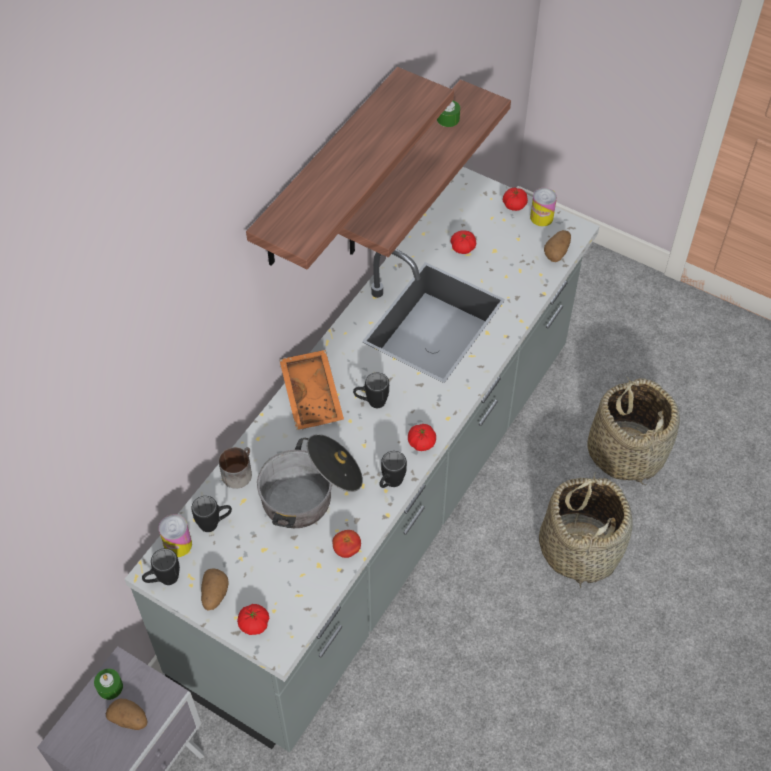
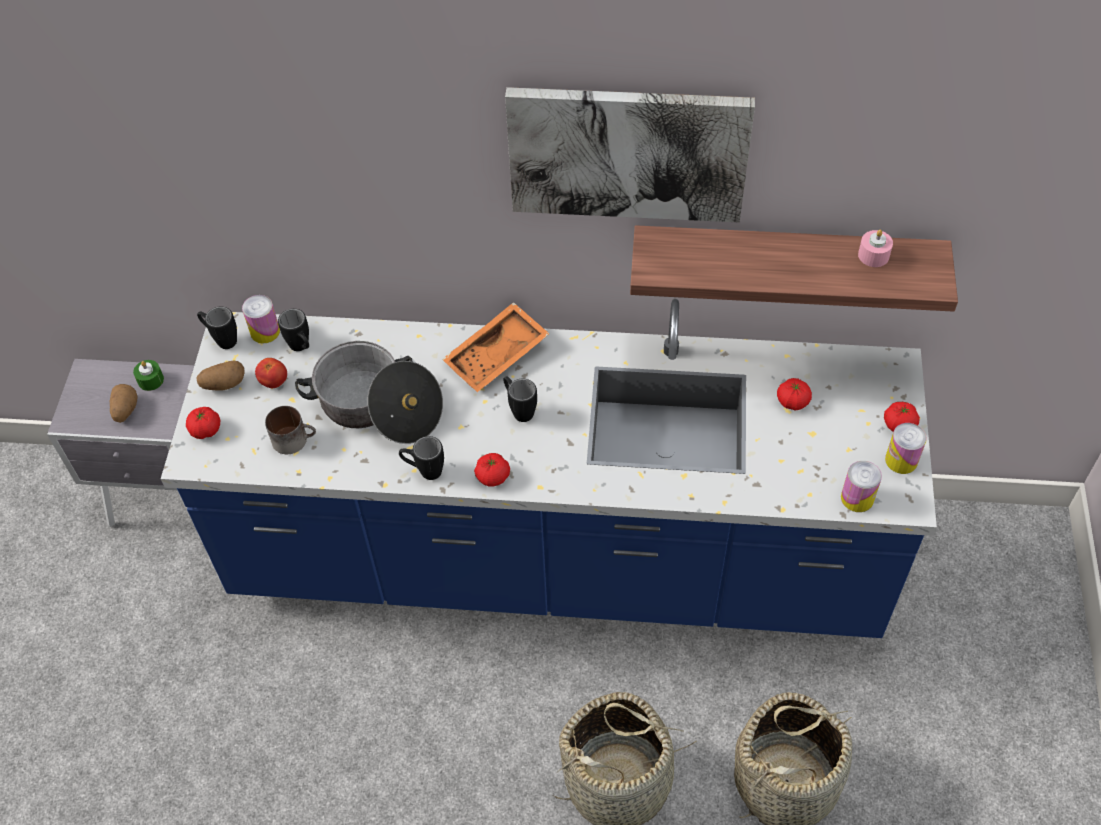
camera: 65 degrees right, 0 degrees up
(238, 471) = (370, 338): mug -> mug (294, 438)
(326, 171) = (627, 152): shelf -> picture
(347, 550) = (325, 467): tomato -> tomato (274, 382)
(385, 509) = (556, 560): grey counter -> blue counter
(448, 119) = (873, 255): green candle -> pink candle
(557, 252) = (857, 498): potato -> can

